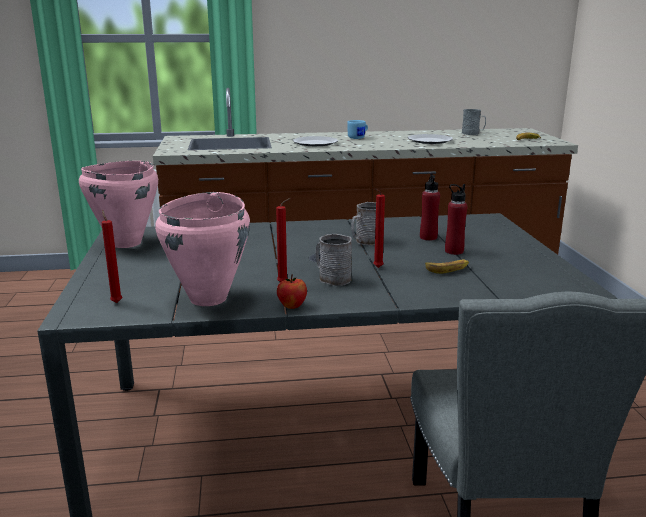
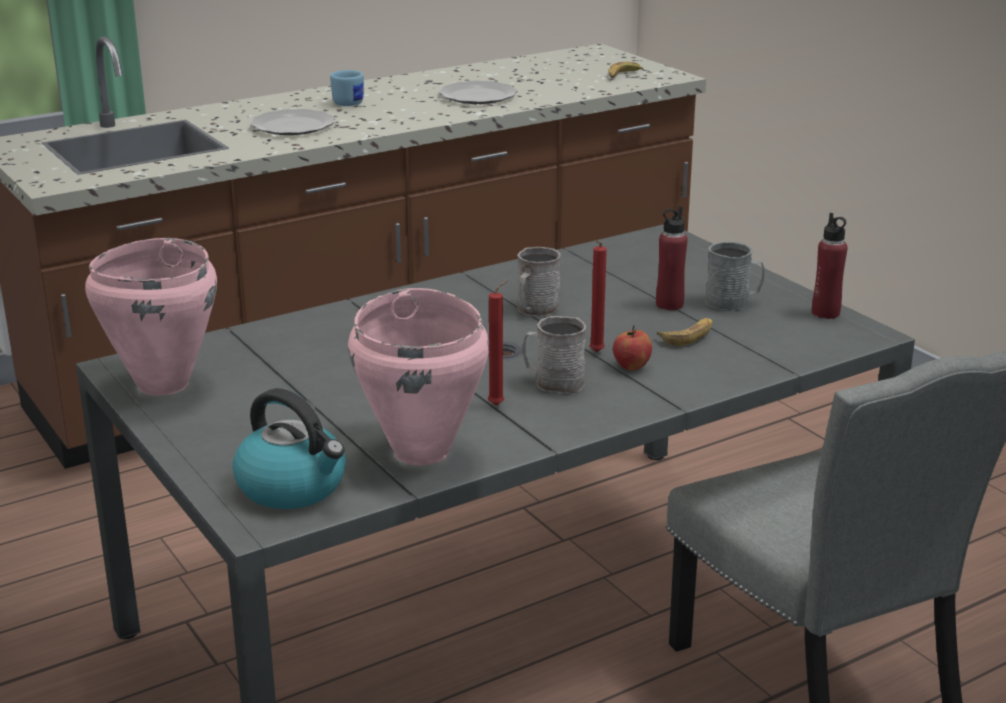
camera: 25 degrees left, 5 degrees up
(116, 302) = (293, 487): red candle -> kettle
(292, 306) = (548, 437): apple -> apple (631, 367)
(428, 237) = (613, 287): red bottle -> red bottle (825, 313)
(473, 133) = (527, 69): grey mug -> grey mug (733, 302)

